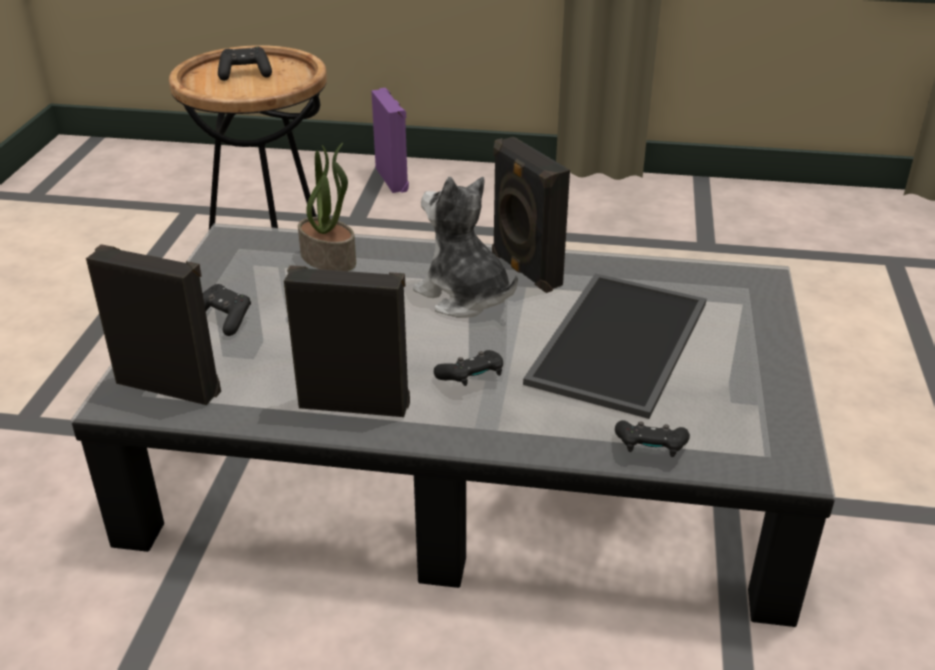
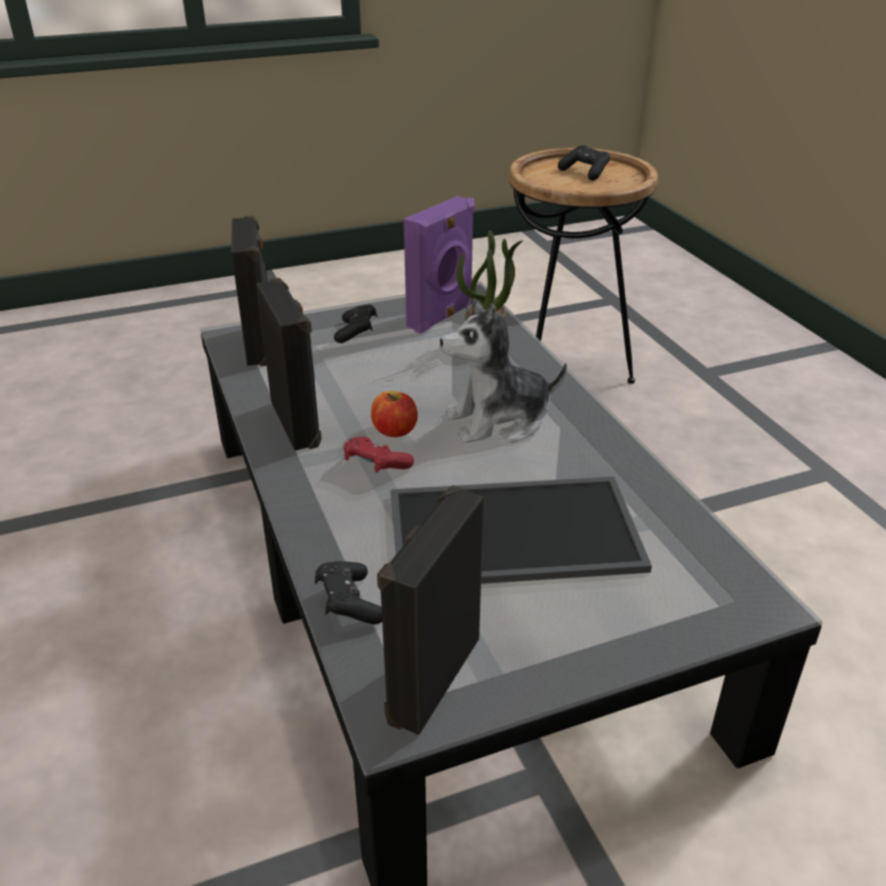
camera: 60 degrees right, 0 degrees up
(393, 179) = (798, 363): purple speaker -> purple speaker (442, 317)
(426, 352) = (395, 431): none -> apple
(464, 296) = (498, 421): plush toy -> plush toy turned 120 degrees counterclockwise
(471, 379) = (376, 466): black game controller -> red game controller
(524, 270) = (579, 437): black speaker -> black speaker (430, 677)

